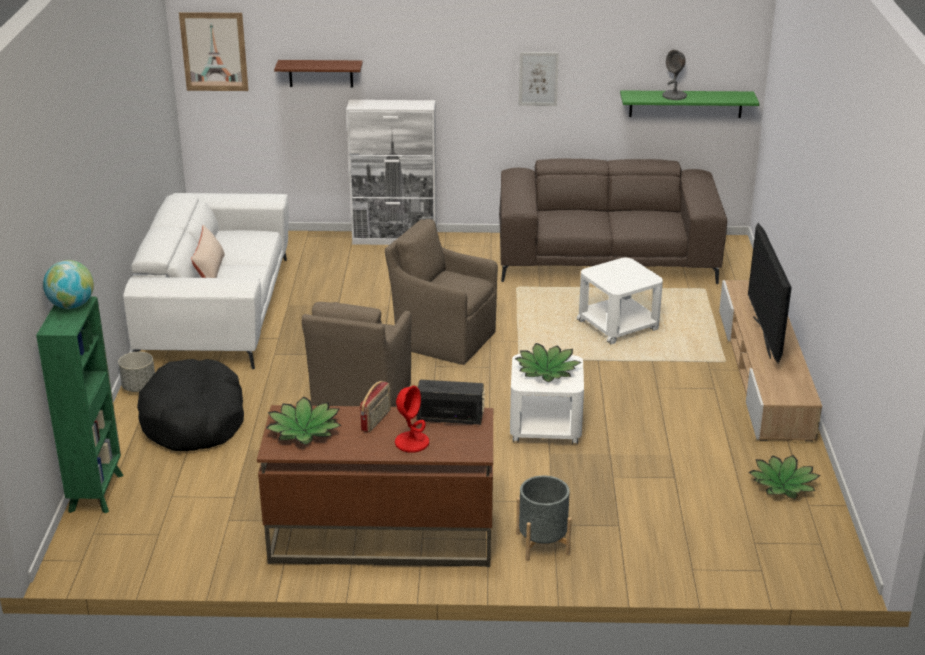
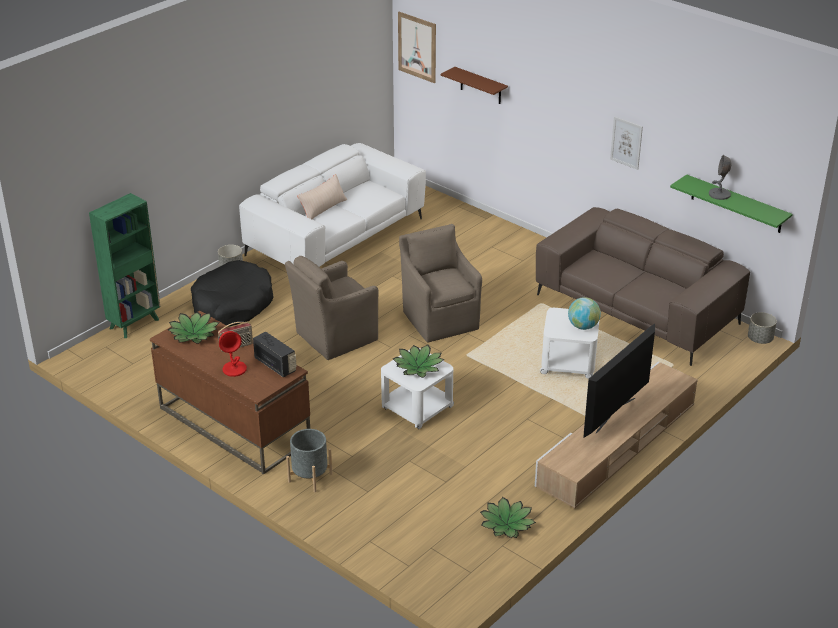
camera: 40 degrees right, 5 degrees up
(71, 305) = (127, 201): globe -> globe (583, 326)
(395, 239) = (511, 232): white cabinet -> none
(736, 242) = (760, 339): none -> grey planter

